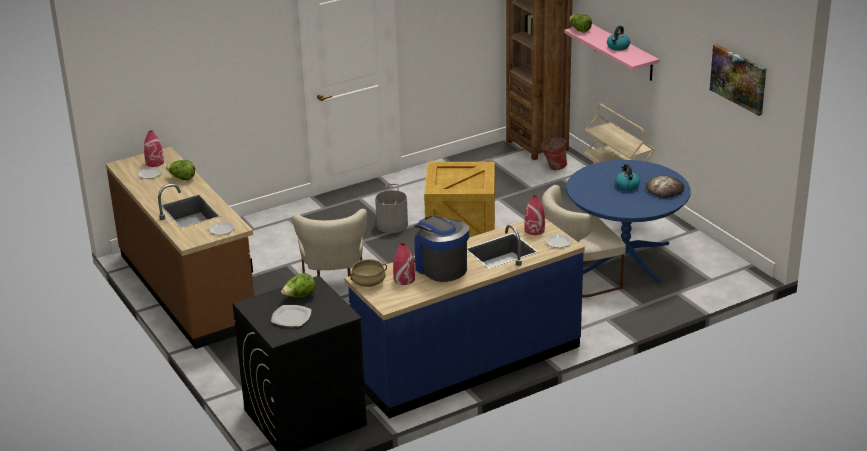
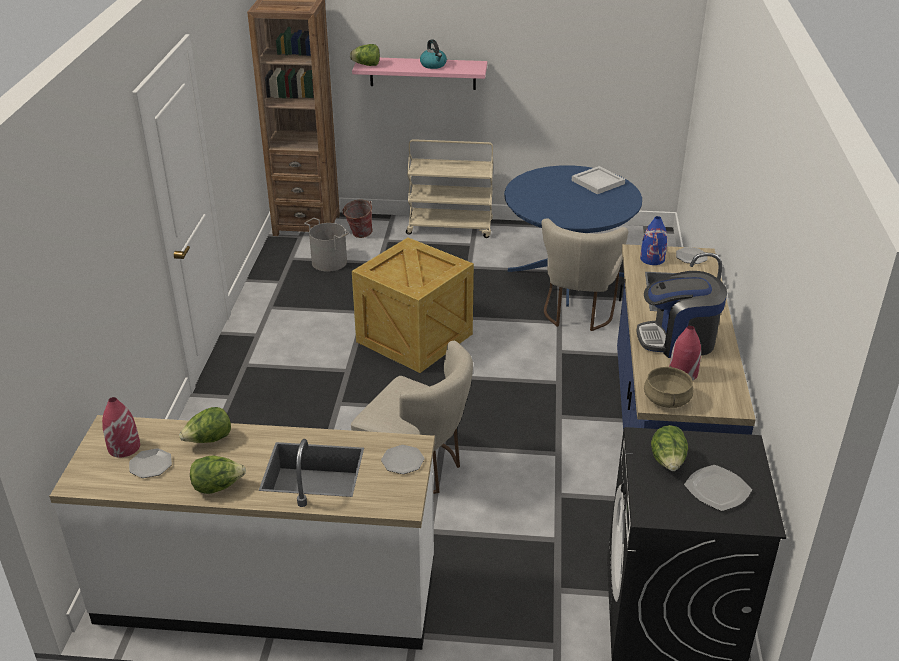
camera: 55 degrees left, 5 degrees up
(151, 195) = (218, 487): none -> lettuce
(188, 290) = (268, 593): brown counter -> white counter
(392, 225) = (333, 368): grey bucket -> grey bucket (329, 262)
(534, 230) = (652, 259): red vase -> blue vase
(626, 185) = (569, 194): kettle -> none
(665, 189) = (598, 182): bread -> white tray
(738, 79) = (620, 41): picture -> none

